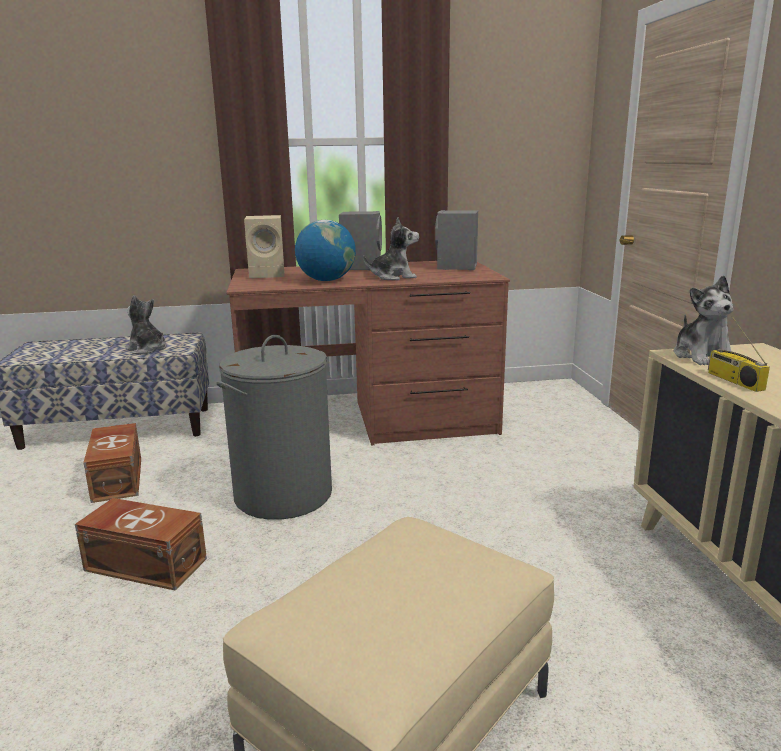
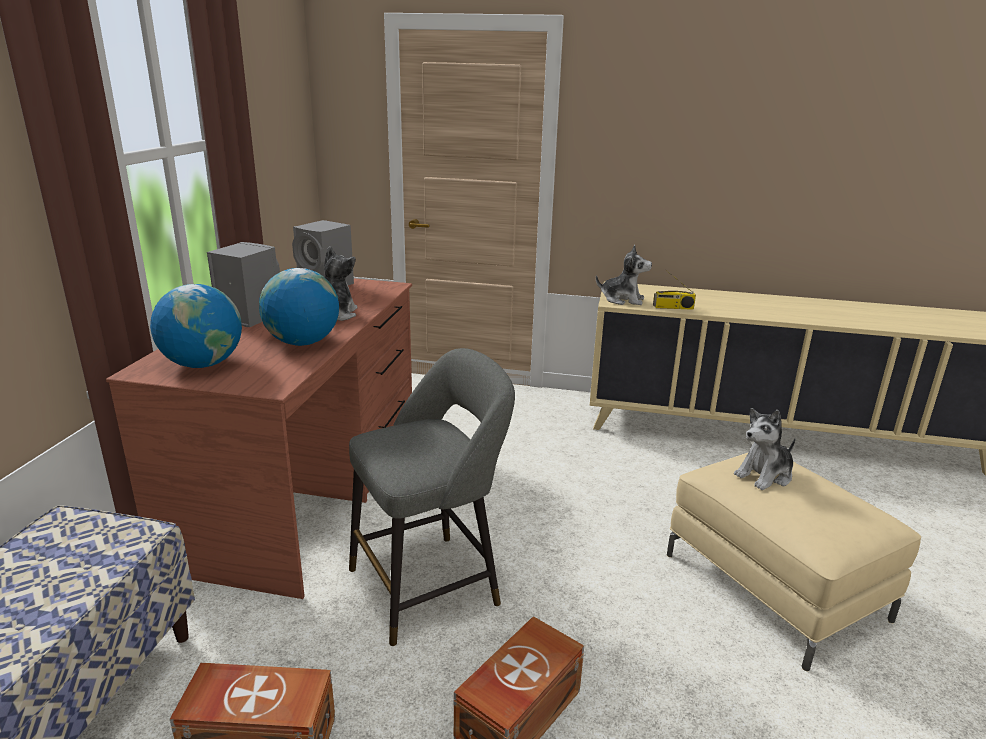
camera: 70 degrees left, 5 degrees up
(147, 349) = (84, 566): plush toy -> plush toy (765, 475)
(269, 274) = (203, 364): beige speaker -> globe
(283, 495) = (431, 584): grey laundry basket -> grey stool

